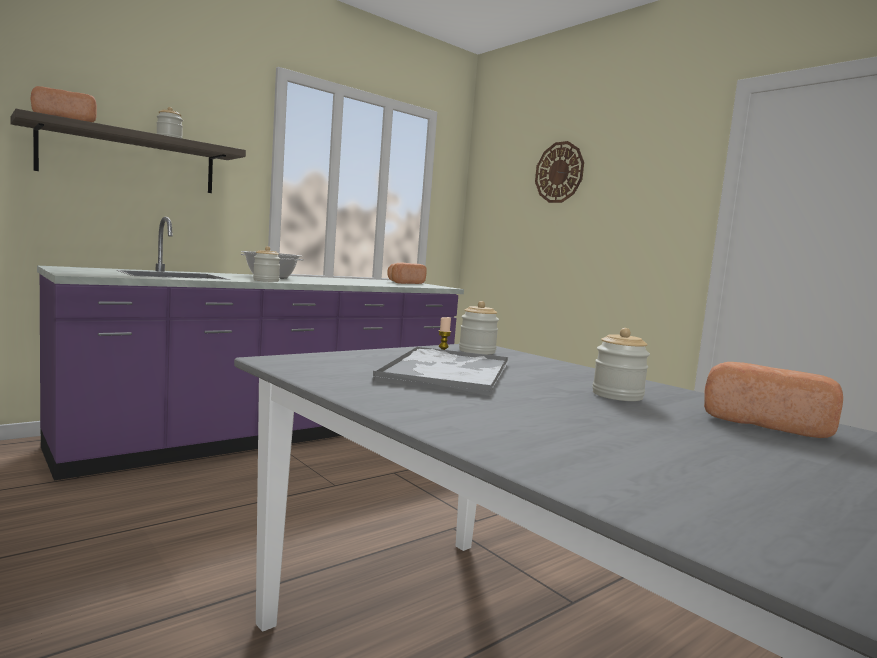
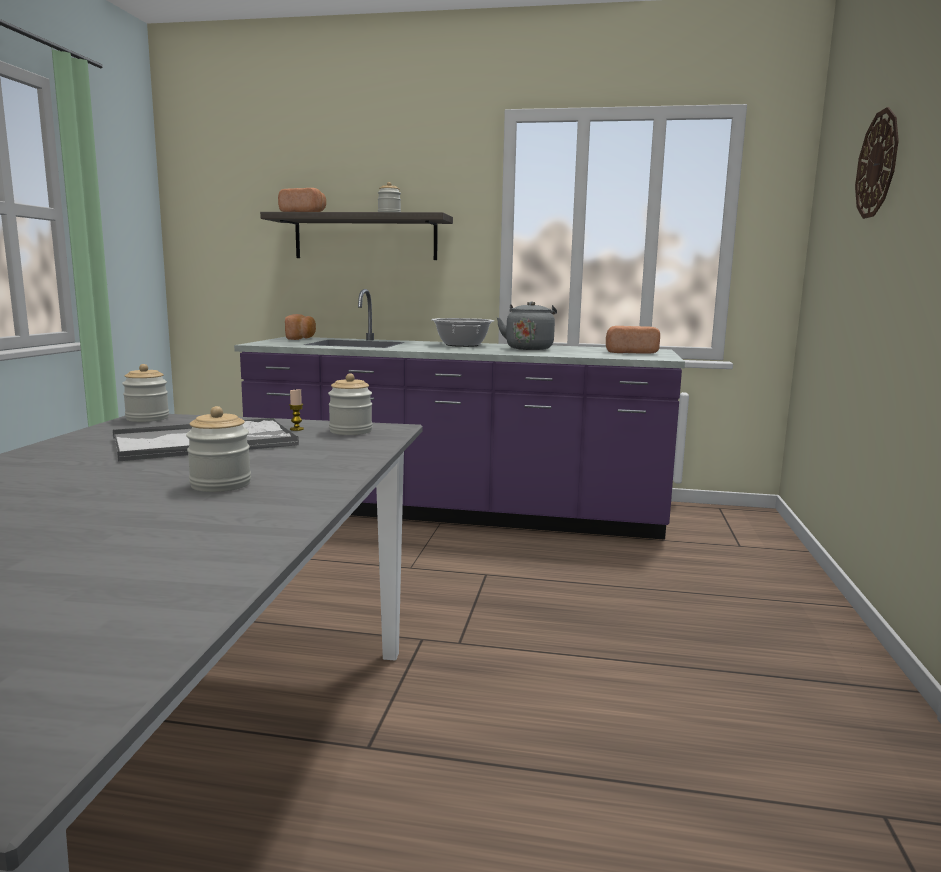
camera: 50 degrees right, 5 degrees up
(266, 280) = (416, 349): jar -> jar (147, 418)
(333, 280) = (529, 348): none -> grey kettle
(767, 424) = (186, 538): bread -> bread (301, 338)

